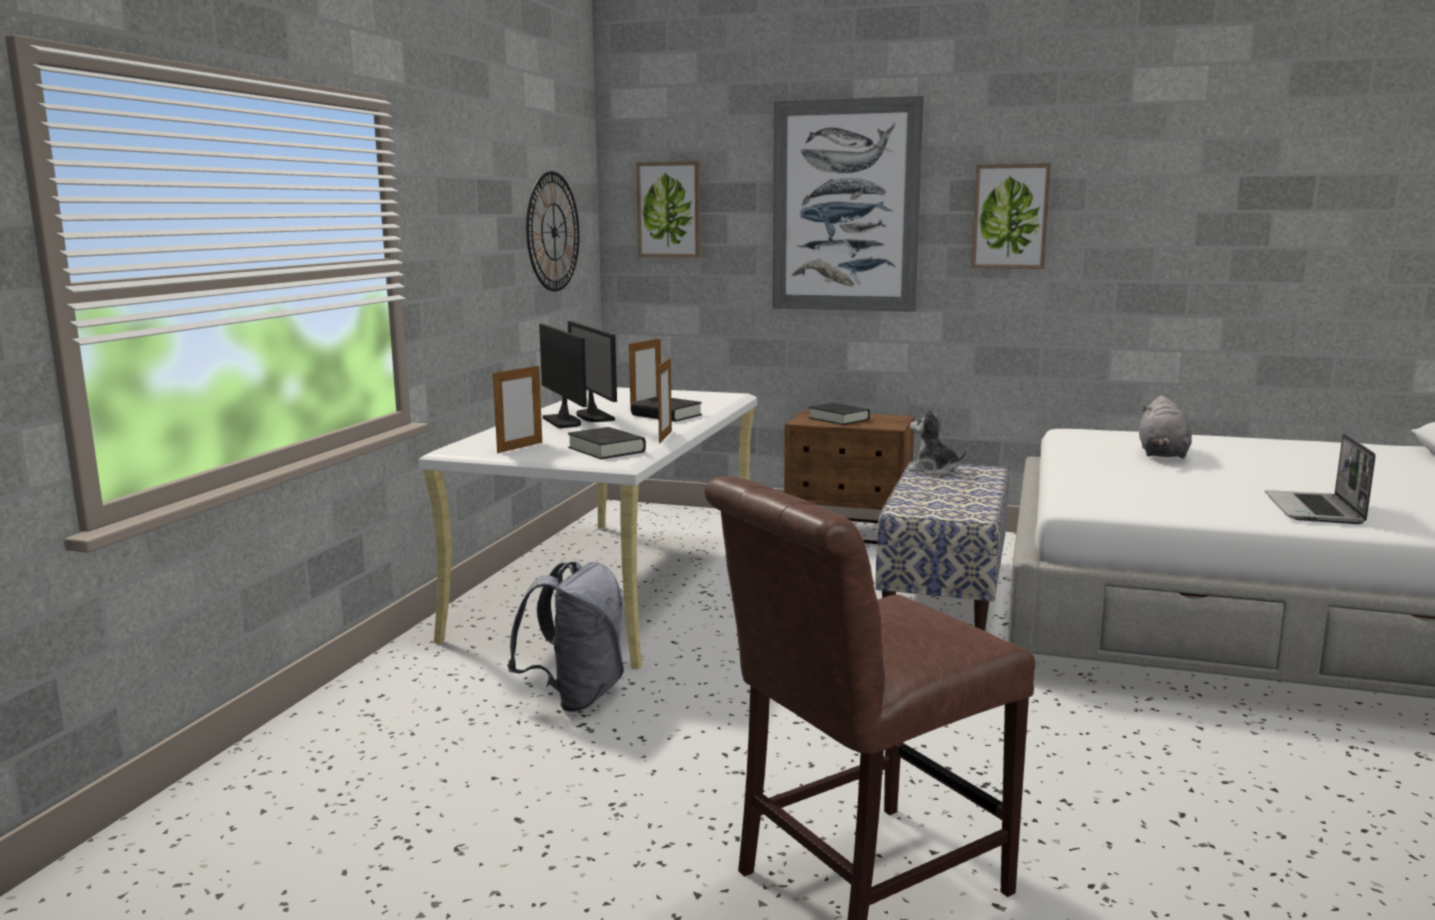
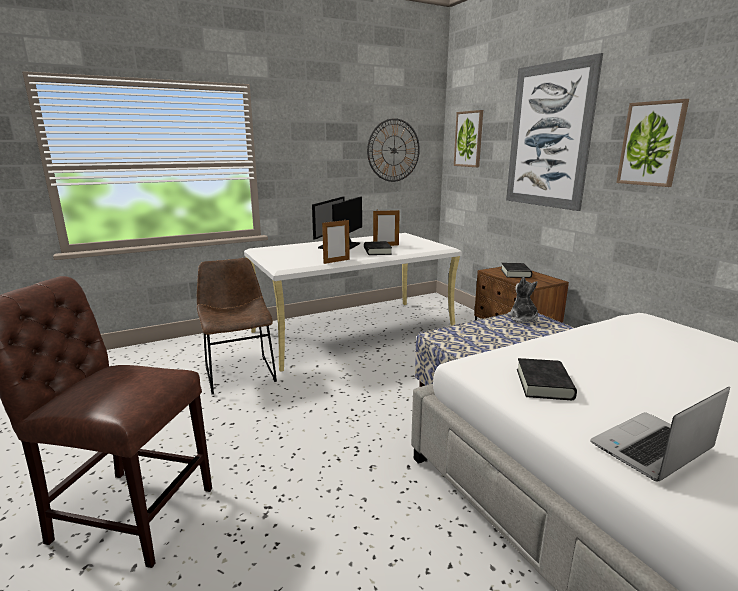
camera: 45 degrees right, 5 degrees up
(520, 447) = (275, 253): picture frame -> none
(576, 696) = (239, 372): grey backpack -> brown chair
(606, 450) = (295, 261): black book -> black book (544, 384)
(1162, 454) = (658, 354): grey plush toy -> none

